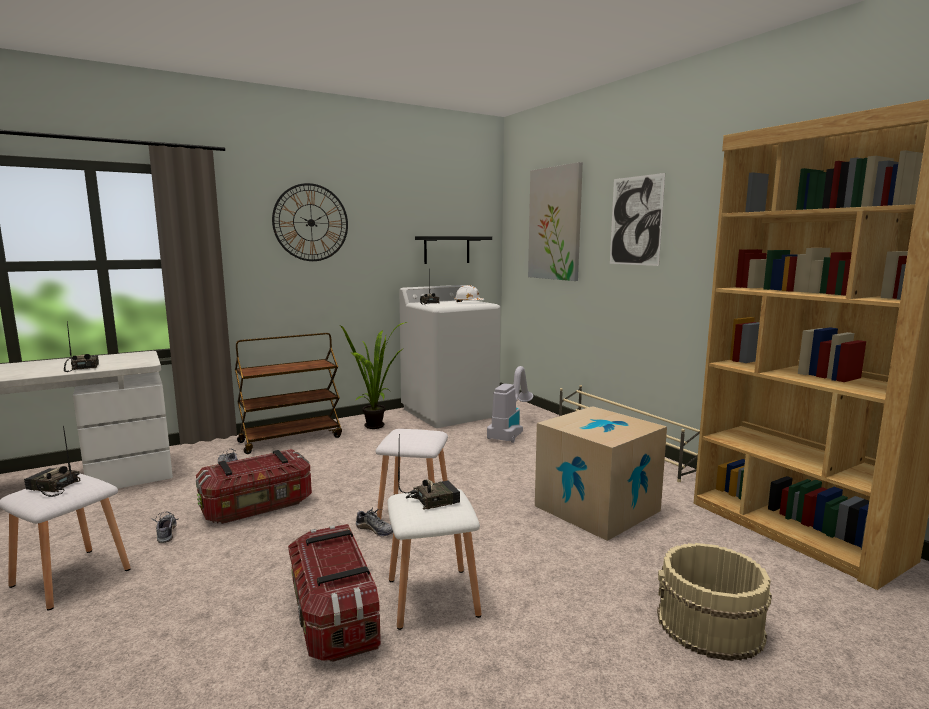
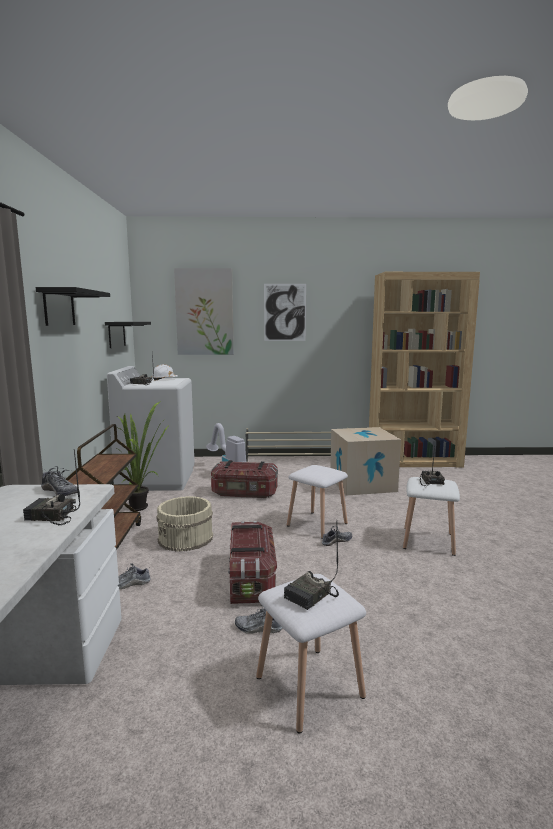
camera: 60 degrees left, 0 degrees up
(137, 360) = (60, 492): none -> shoe
(311, 222) = (59, 307): wall clock -> black shelf
(333, 616) = (434, 571): storage box -> storage box (244, 493)
(709, 625) = (476, 496): beige bucket -> beige bucket (186, 538)

